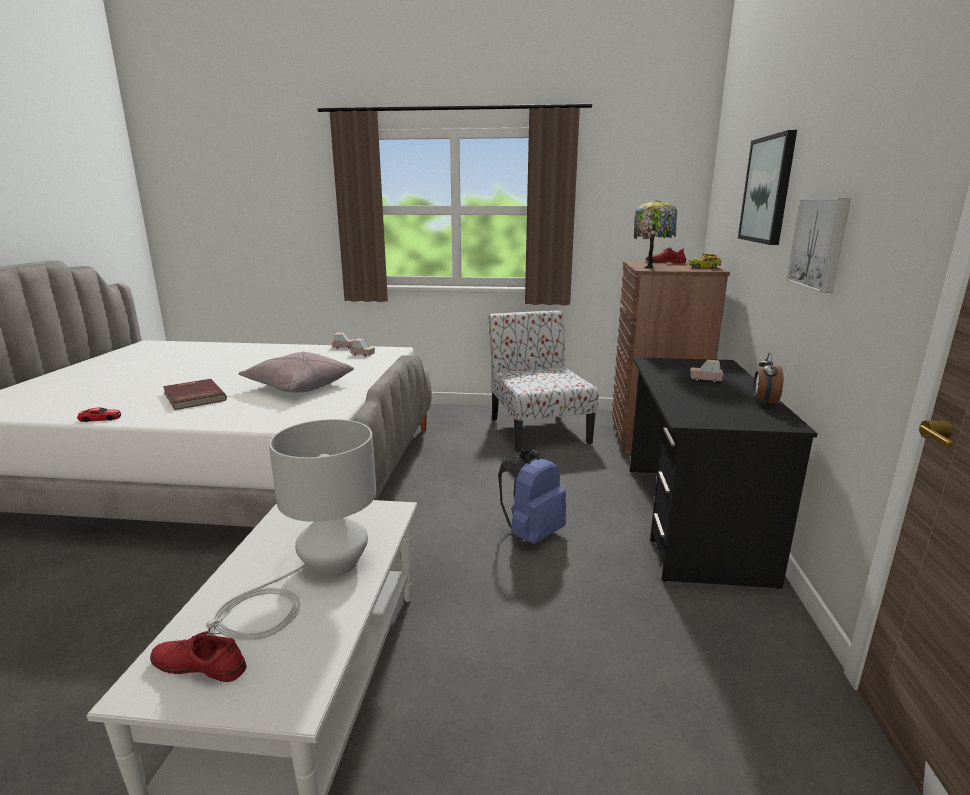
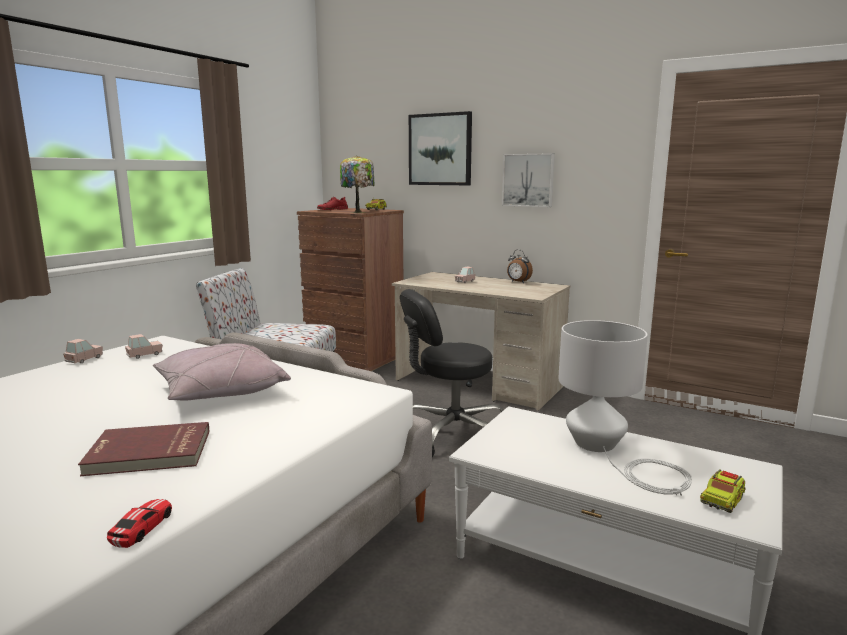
camera: 65 degrees left, 5 degrees down
(199, 665) = (722, 500): red shoe -> toy truck
(532, 534) = (450, 434): blue backpack -> black office chair
(691, 520) = (478, 384): black desk -> beige desk

